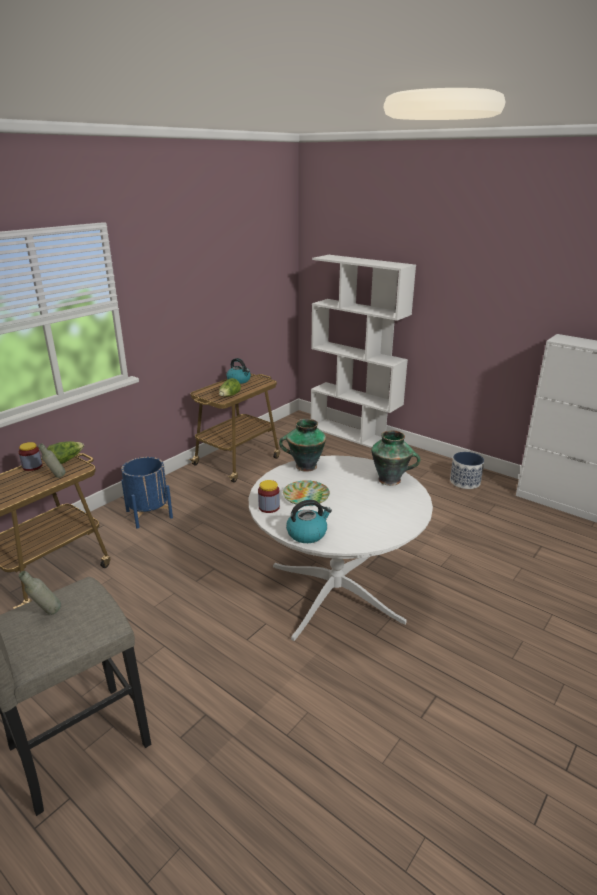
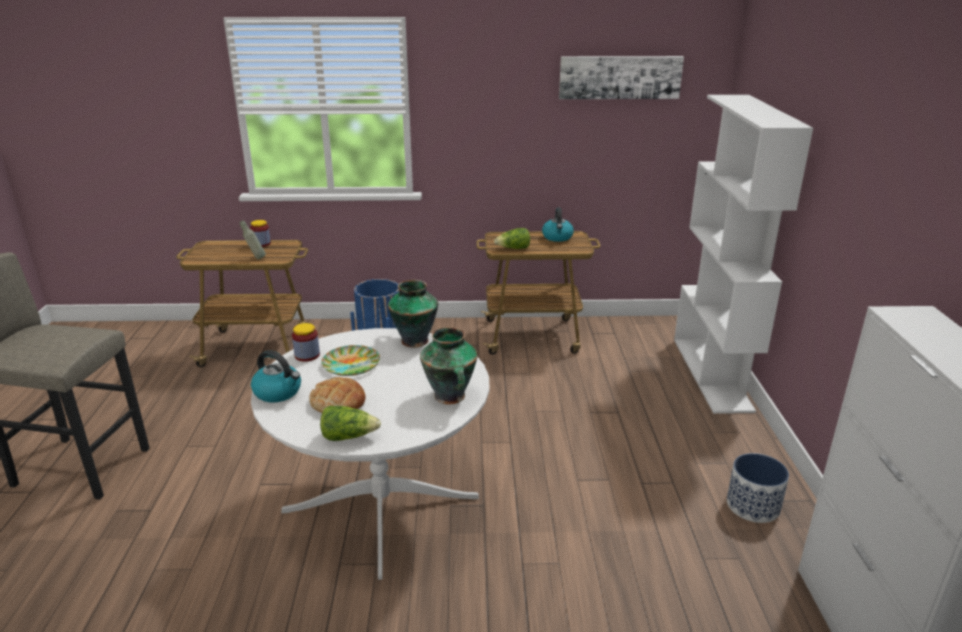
camera: 50 degrees right, 0 degrees up
(46, 615) = (48, 335): grey bottle -> none
(66, 460) = (286, 248): lettuce -> lettuce (348, 436)
(245, 254) = (620, 77): none -> picture
(349, 516) = (338, 401): none -> bread

